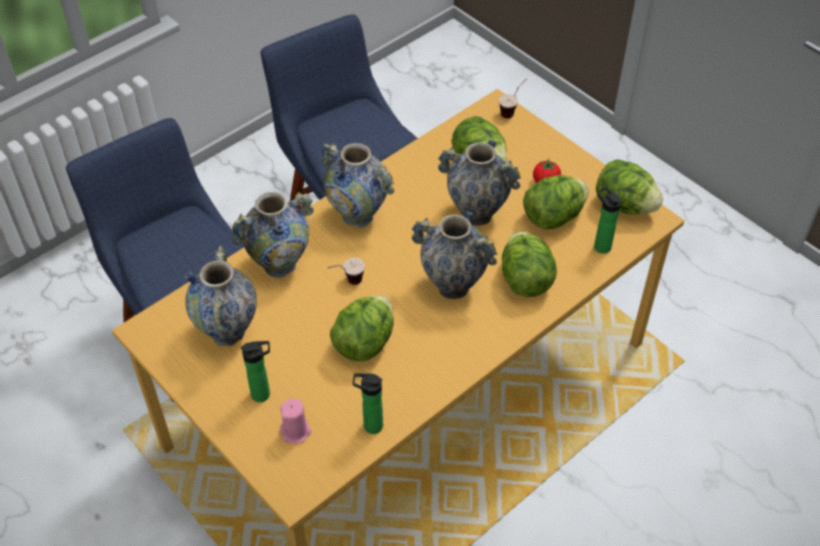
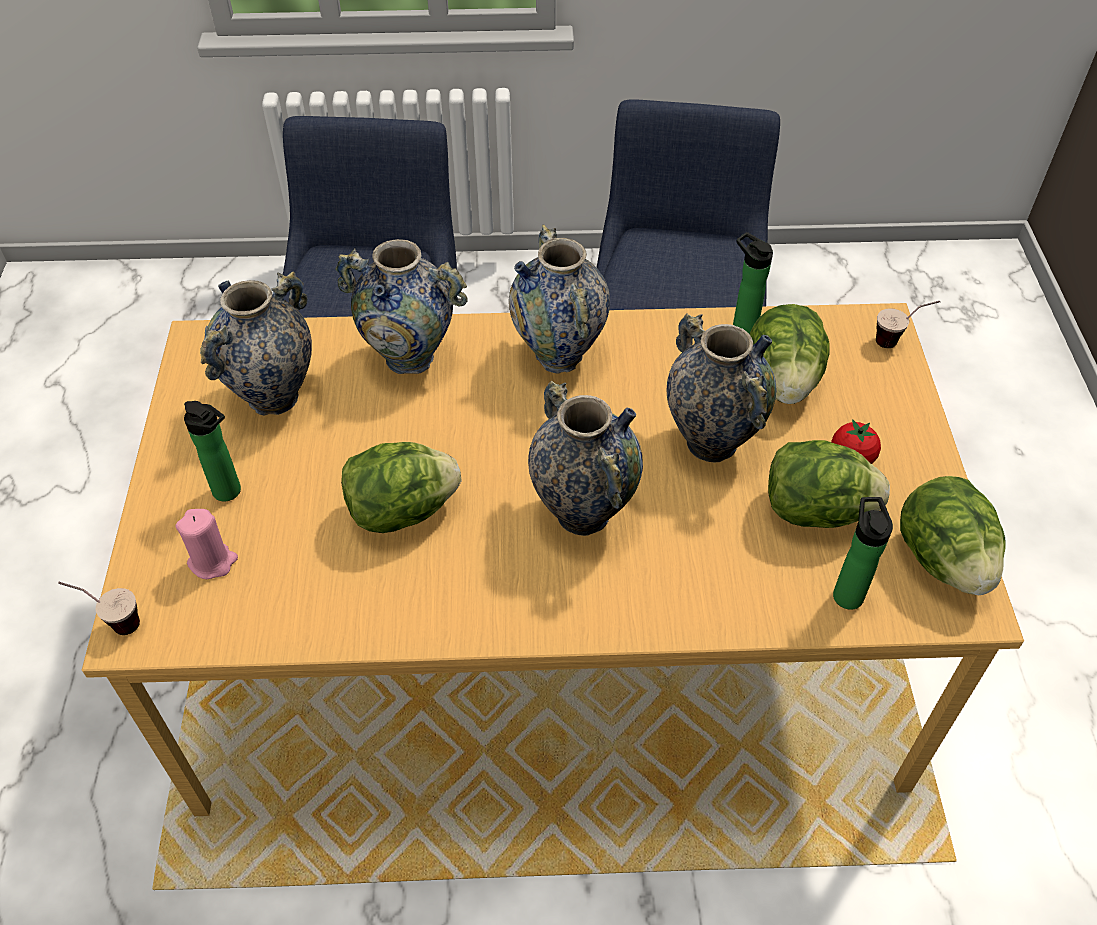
camera: 40 degrees right, 0 degrees up
(346, 283) = (460, 426): cup -> cup (112, 622)
(370, 425) = (297, 616): bottle -> bottle (741, 327)
(525, 280) = (688, 569): lettuce -> none

